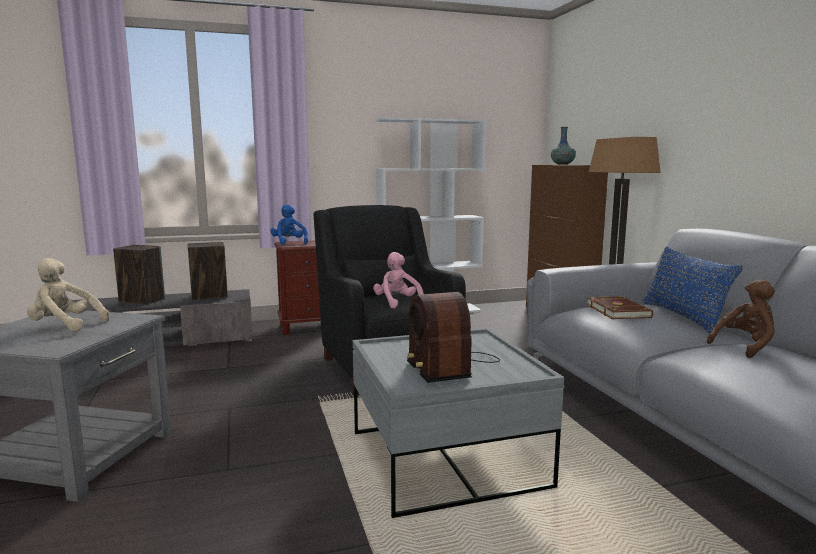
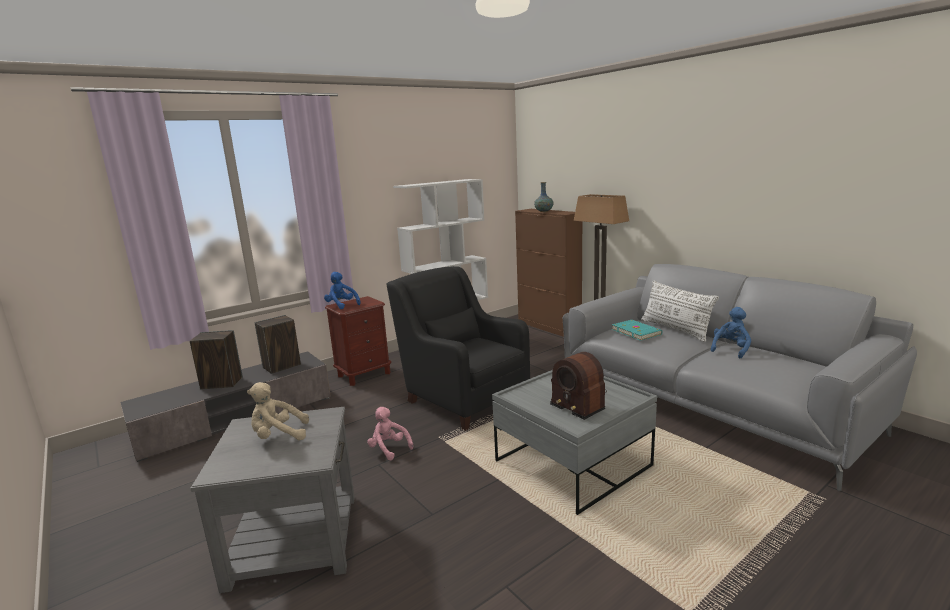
camera: 20 degrees left, 5 degrees up
(397, 303) = (481, 351): pink plush toy -> pink plush toy (389, 449)
(618, 310) = (636, 332): brown book -> turquoise book
(682, 317) = (675, 329): blue pillow -> white pillow
(745, 346) = (731, 349): brown plush toy -> blue plush toy

